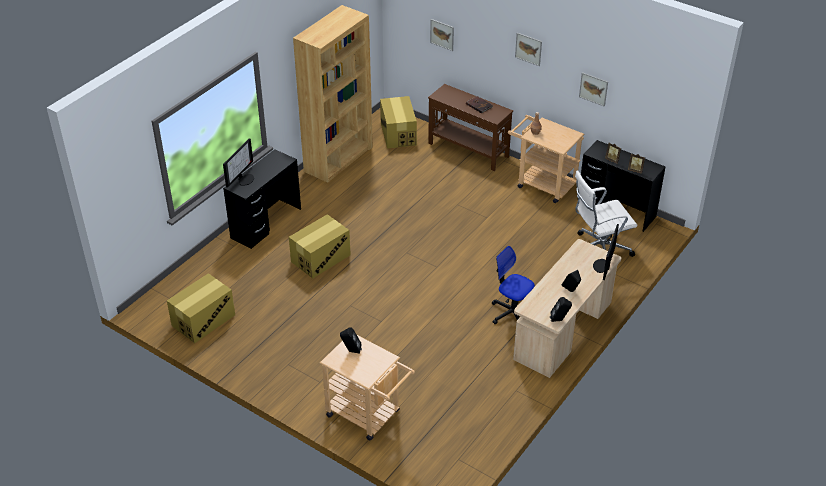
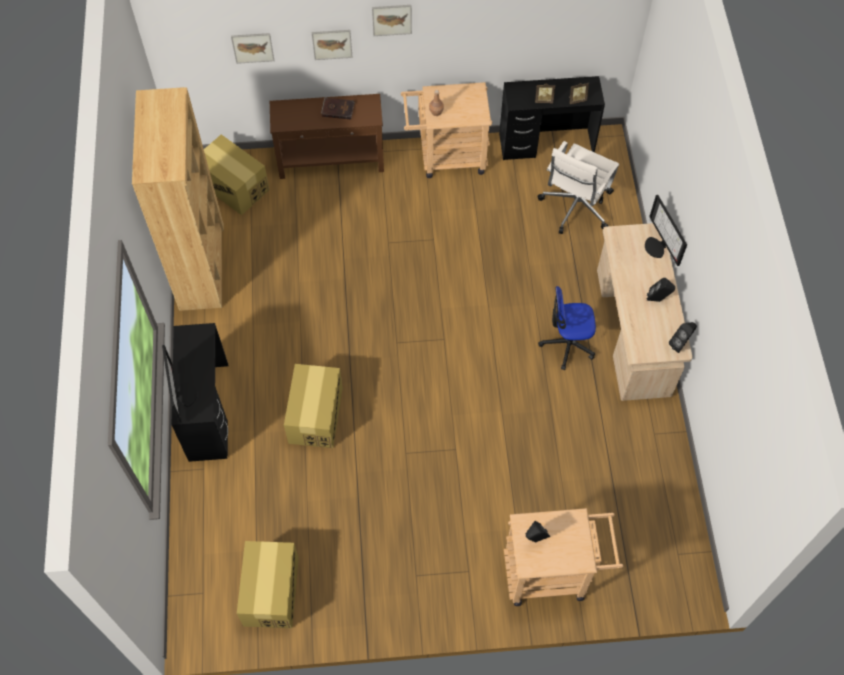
camera: 40 degrees left, 20 degrees up
(593, 89) = (493, 31): picture -> picture (332, 44)

